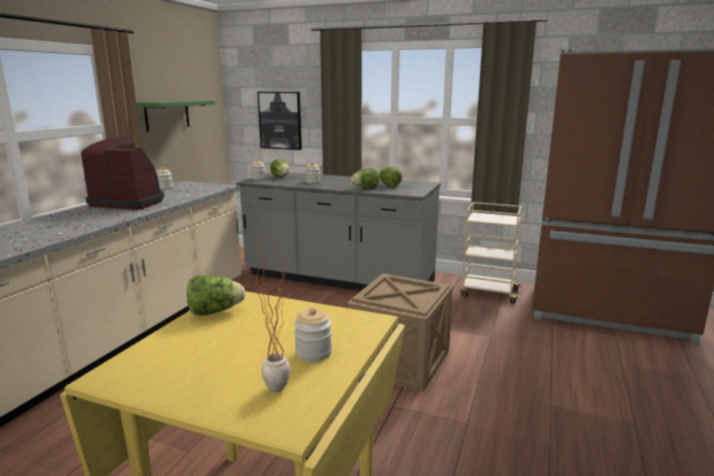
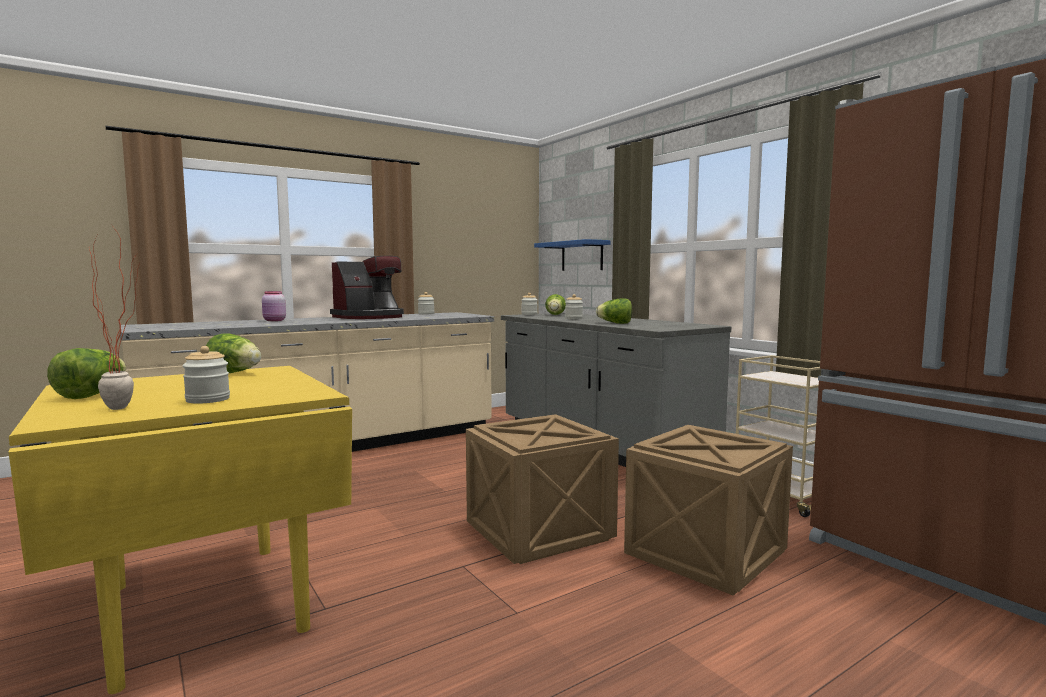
camera: 35 degrees right, 10 degrees down
(42, 225) = (274, 320): none -> pink jar
(129, 202) = (370, 317): coffee machine -> coffee machine turned 90 degrees clockwise
(167, 115) = (458, 246): green shelf -> none
(280, 120) = (582, 256): picture -> blue shelf
(389, 185) = (649, 324): lettuce -> lettuce (92, 395)
(501, 344) = (707, 553): none -> crate

